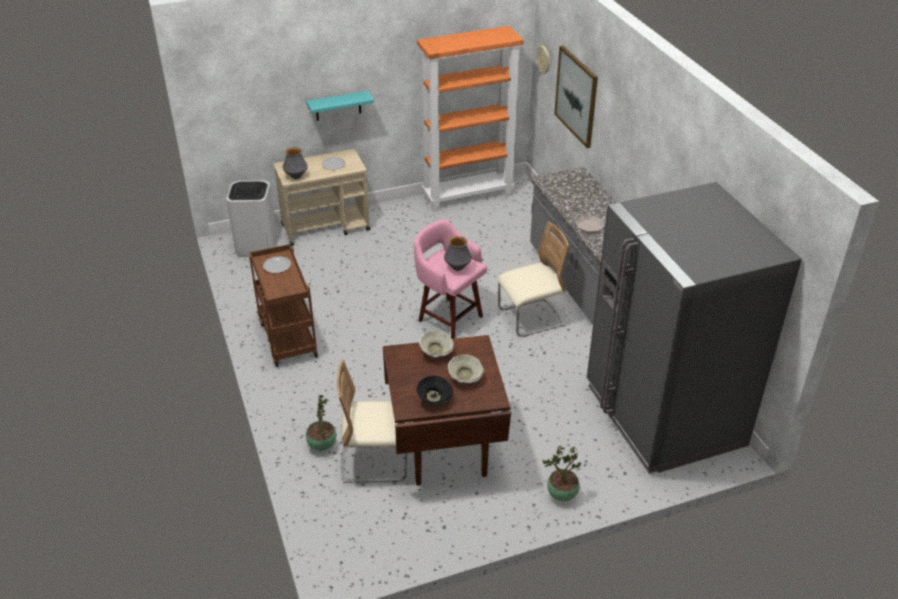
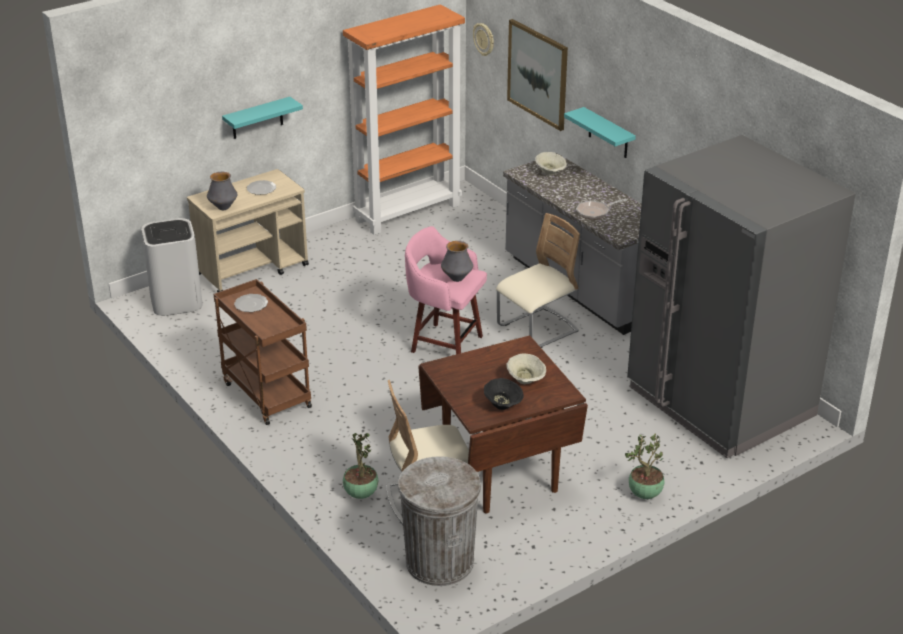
camera: 15 degrees left, 5 degrees down
(359, 524) = (440, 561): none -> grey trash can
(436, 353) = (482, 361): beige bowl -> beige bowl (550, 173)
(620, 158) = (608, 133): none -> turquoise shelf

